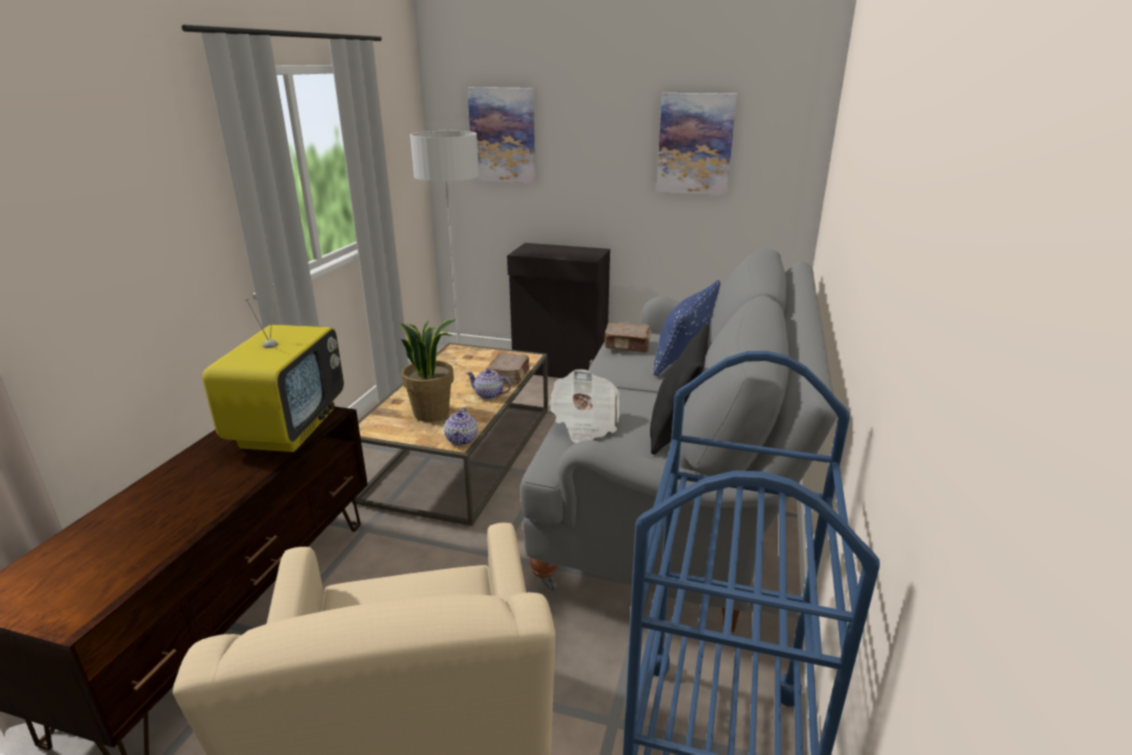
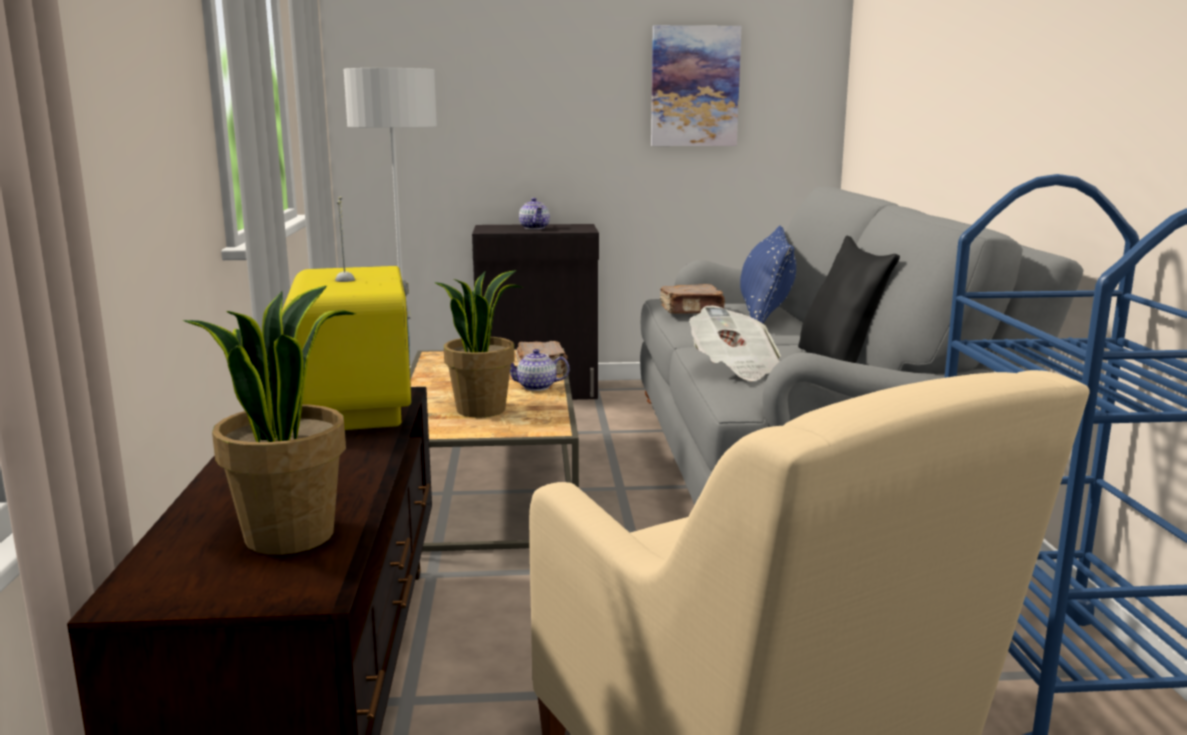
camera: 20 degrees left, 10 degrees down
(120, 555) = (289, 535): none -> potted plant
(462, 439) = (553, 425): teapot -> teapot (534, 227)
(502, 135) = (443, 82): picture -> none

